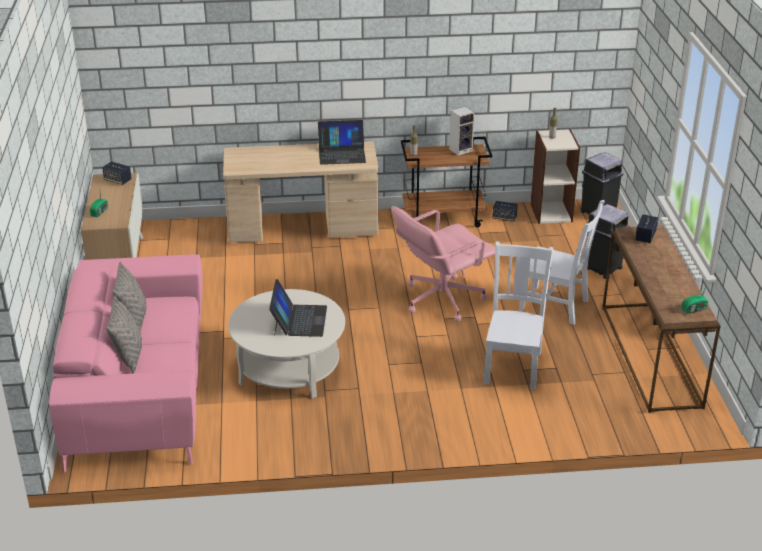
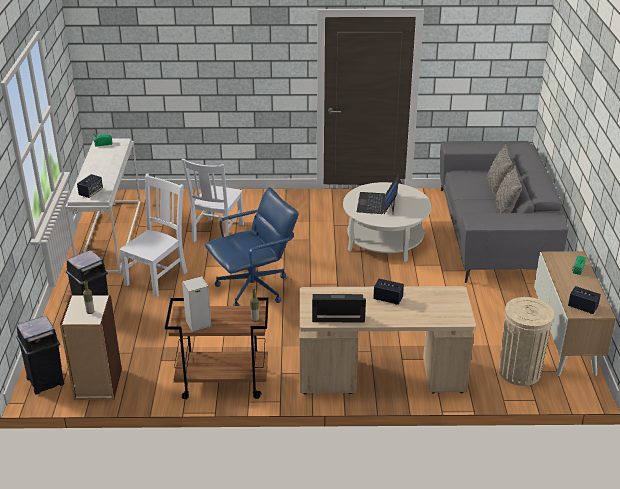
camera: 175 degrees left, 0 degrees up
(139, 388) = (493, 233): pink sofa -> grey sofa
(175, 238) = (519, 372): none -> beige trash can
(441, 299) = (254, 288): pink office chair -> blue office chair
(504, 218) = (154, 380): speaker -> speaker (388, 299)
(556, 306) = (157, 277): white chair -> white chair turned 90 degrees clockwise
(651, 356) = (109, 235): brown console table -> white console table

